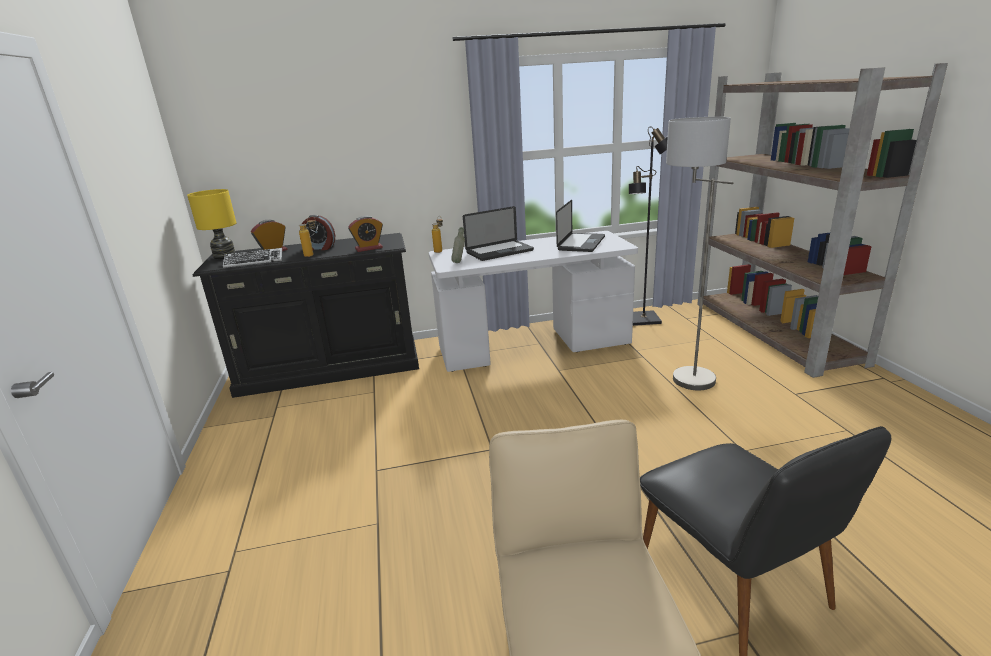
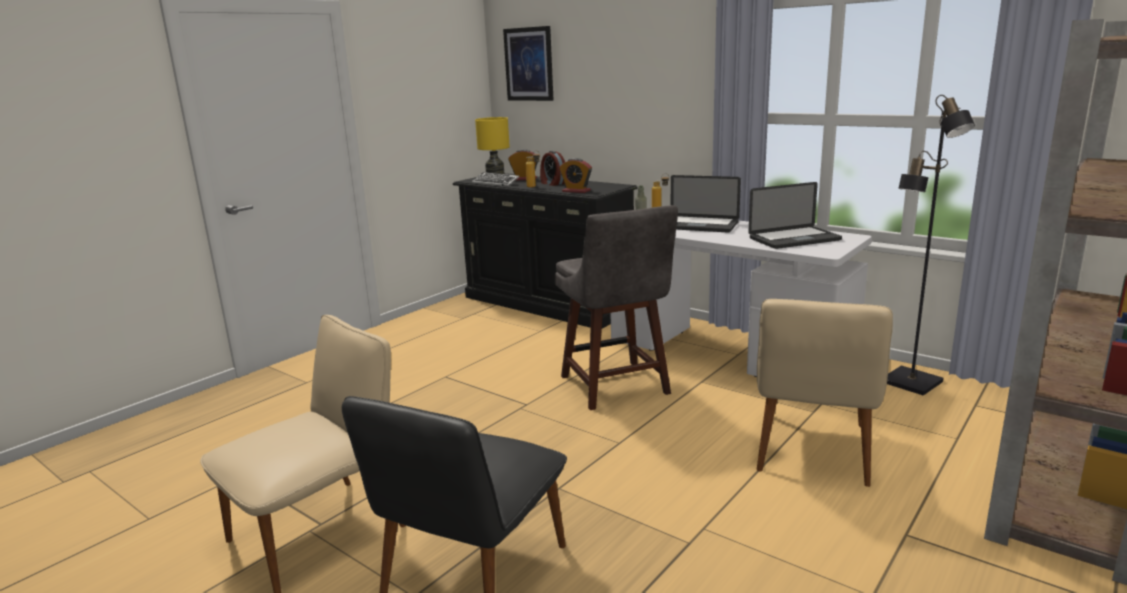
camera: 50 degrees right, 5 degrees down
(235, 127) = (529, 64): none -> picture
(520, 401) = (616, 387): none -> grey stool
(683, 375) = (812, 447): grey floor lamp -> beige chair

